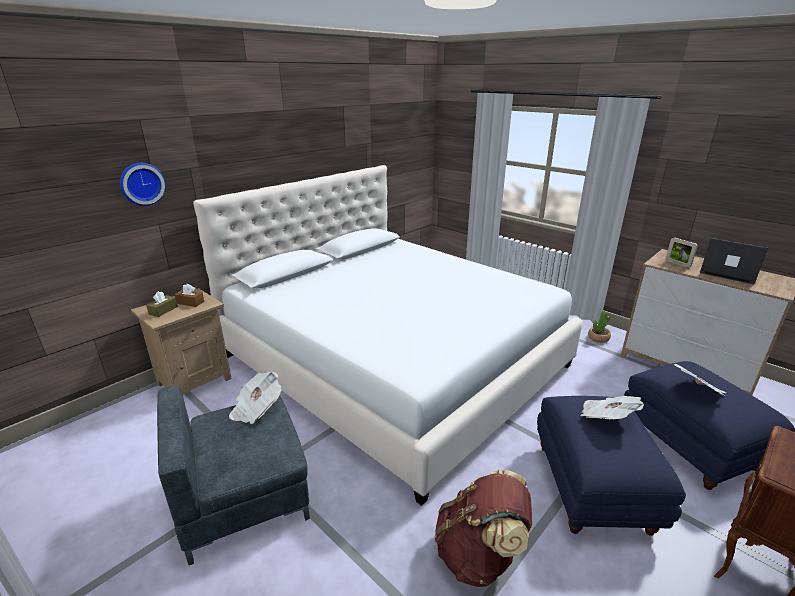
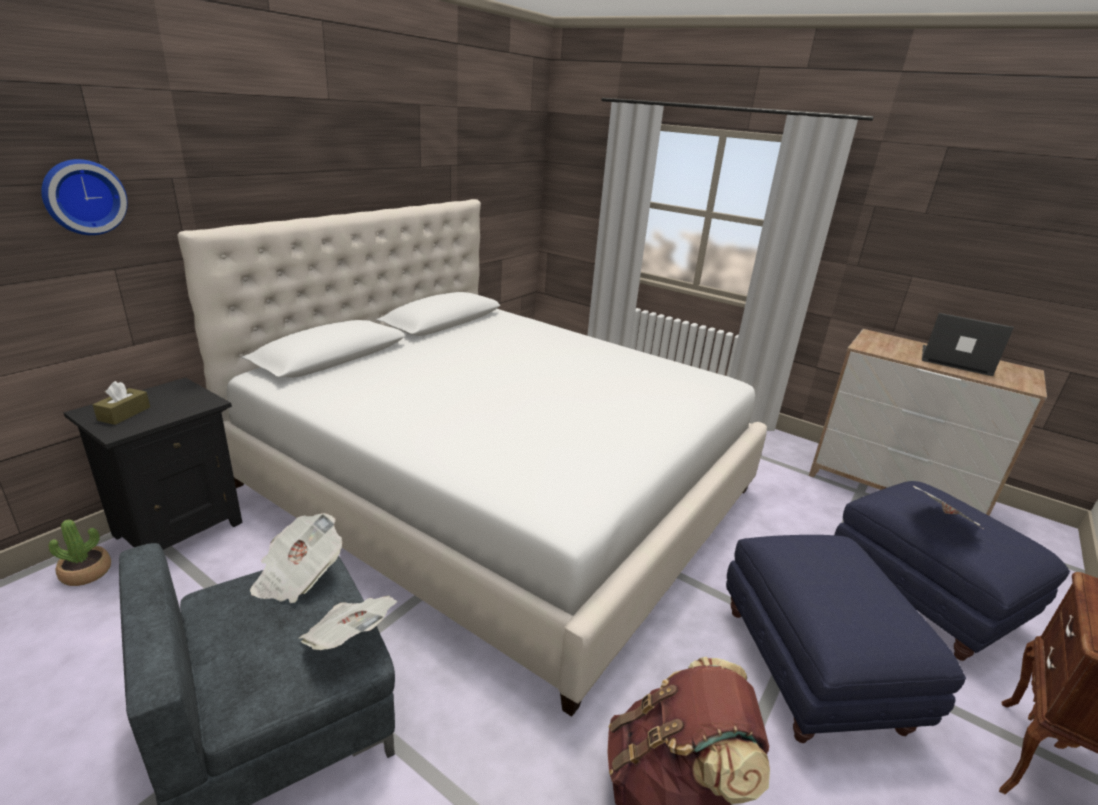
camera: 10 degrees left, 0 degrees up
(190, 302) = (172, 400): brown tissue box -> none
(196, 381) = (181, 529): beige nightstand -> black nightstand
(598, 338) = (775, 450): potted plant -> potted plant (86, 573)
(606, 418) = (837, 567): newspaper -> newspaper (349, 638)
(677, 264) = (890, 348): picture frame -> none

